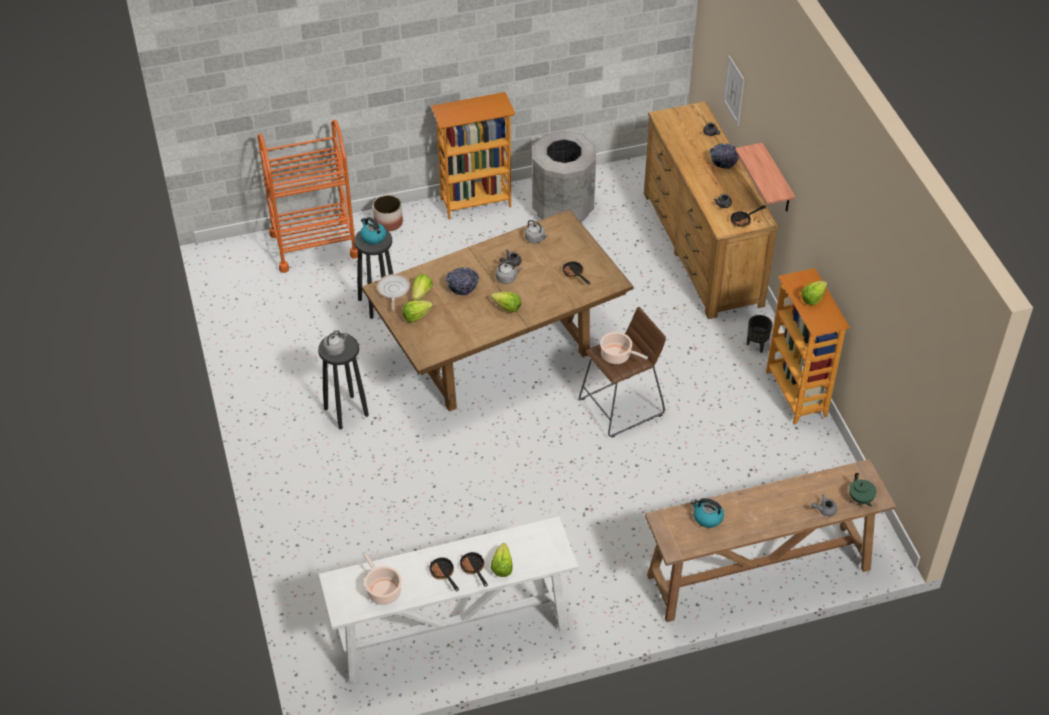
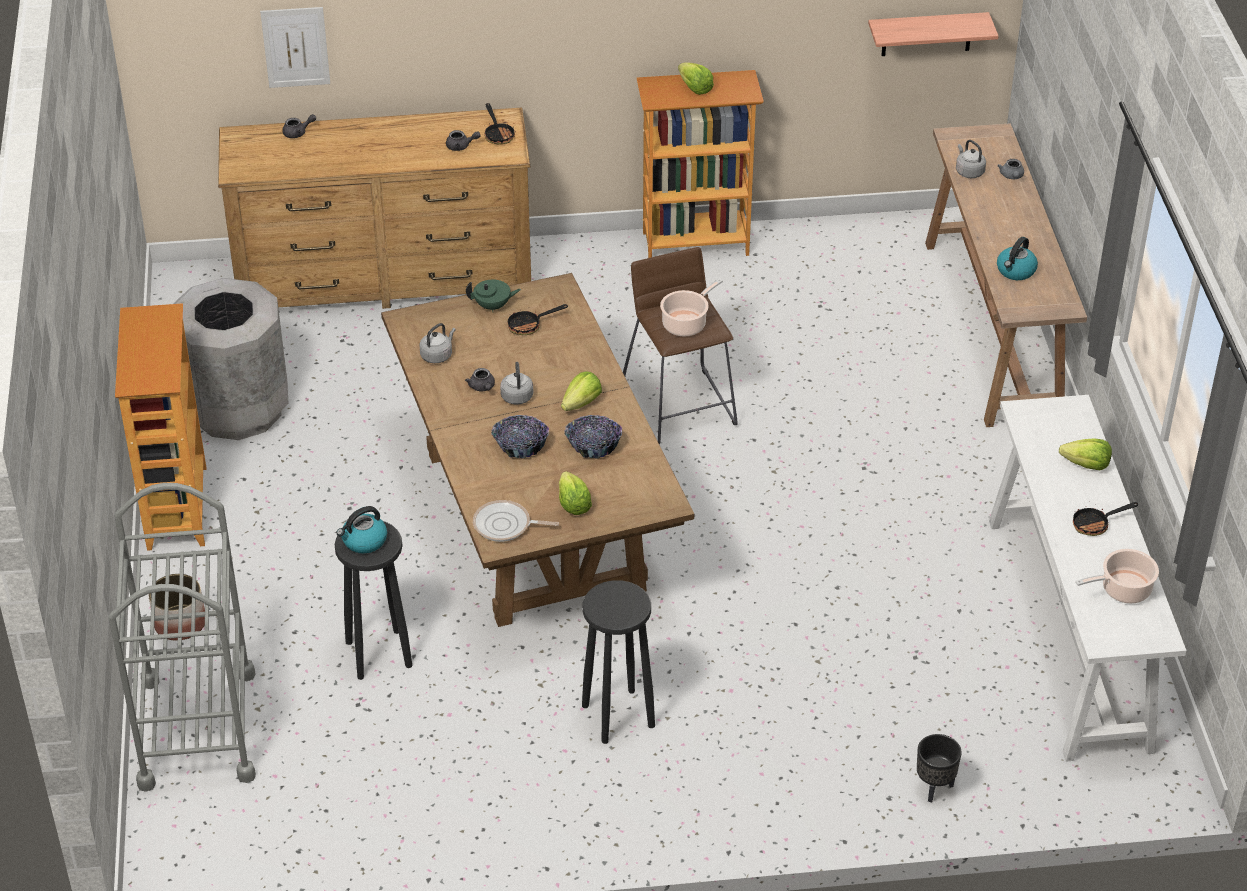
camera: 80 degrees left, 5 degrees down
(314, 245) = (197, 729): orange cart -> grey cart
(335, 349) = (621, 607): grey kettle -> grey kettle (968, 171)
(421, 294) = (523, 493): lettuce -> none
(473, 568) = (1087, 493): frying pan -> none
(724, 161) = (365, 131): bowl -> bowl (593, 445)
(757, 345) = (595, 261): black planter -> black planter (934, 787)
(777, 180) = (478, 60): shelf -> shelf (927, 34)
(860, 499) = (997, 146): green teapot -> green teapot (493, 306)

